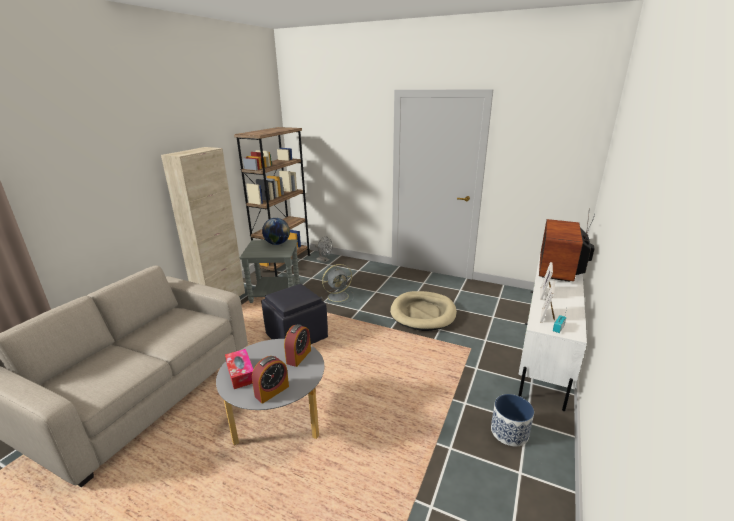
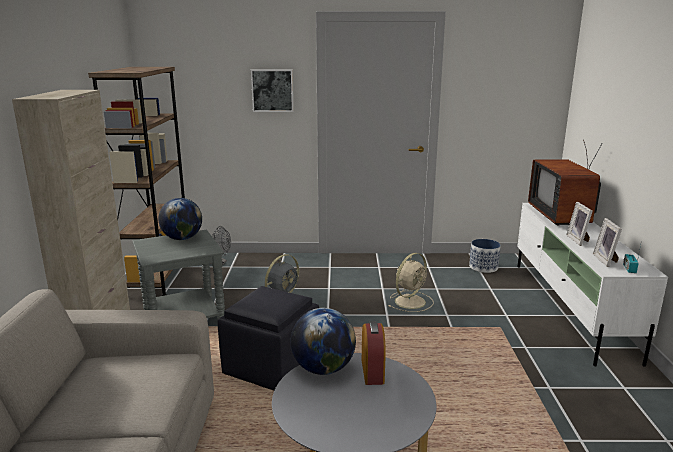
camera: 25 degrees left, 5 degrees down
(241, 373) = (316, 414): tissue box -> none
(272, 391) = (387, 423): alarm clock -> none
(274, 347) = (323, 369): none -> globe
(364, 146) = (272, 90): none -> picture
(423, 313) = (411, 301): beige dog bed -> beige fan
(509, 432) = (619, 403): planter -> planter (483, 267)

